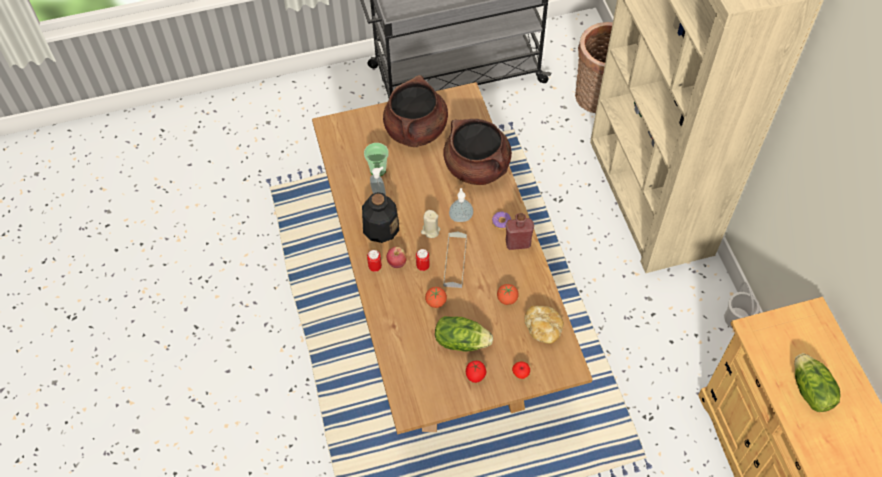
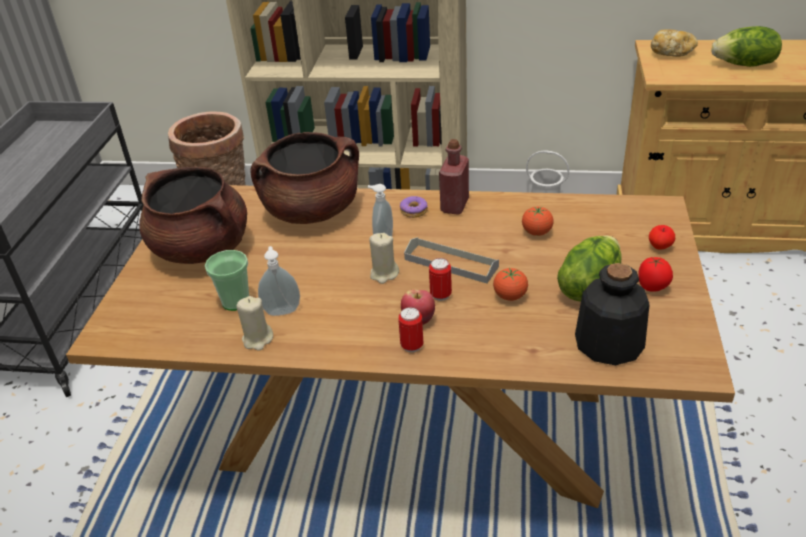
camera: 65 degrees left, 20 degrees down
(353, 194) = (257, 339): none -> beige candle
(380, 227) = (342, 323): bottle -> bottle (608, 343)
(543, 328) = (595, 214): bread -> bread (671, 53)

